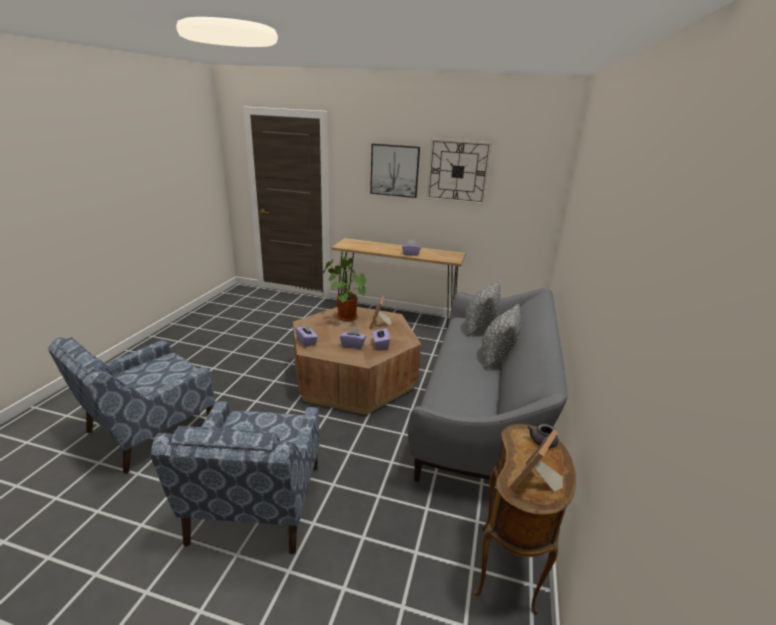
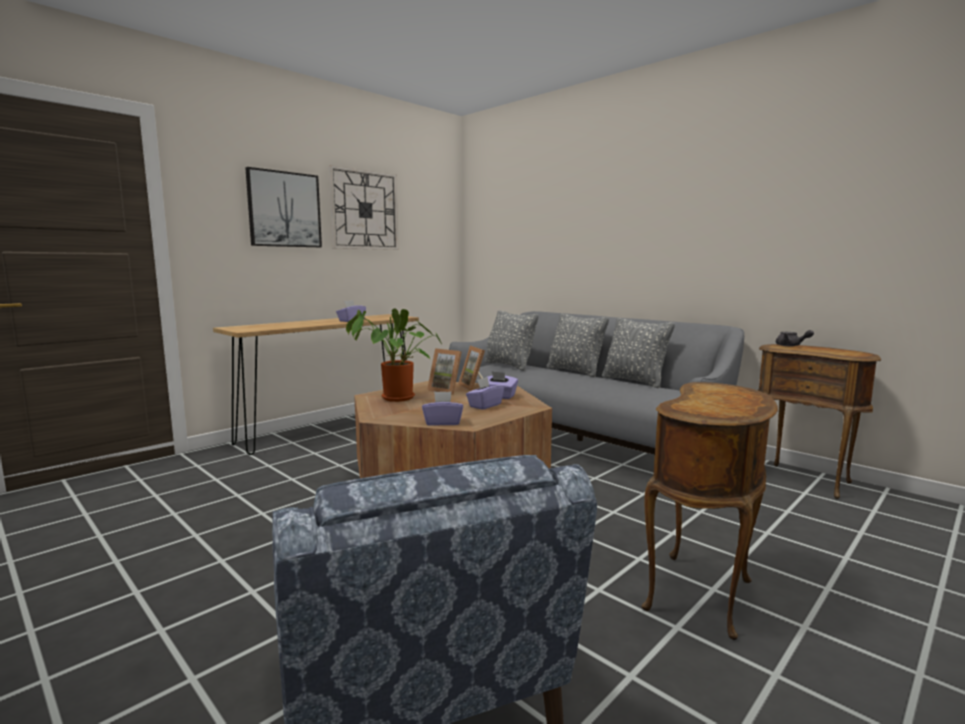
camera: 60 degrees left, 15 degrees down
(255, 505) = (703, 596): blue armchair -> brown side table
(493, 390) = (634, 381): none -> grey pillow
(533, 484) = (848, 352): picture frame -> picture frame (475, 387)

